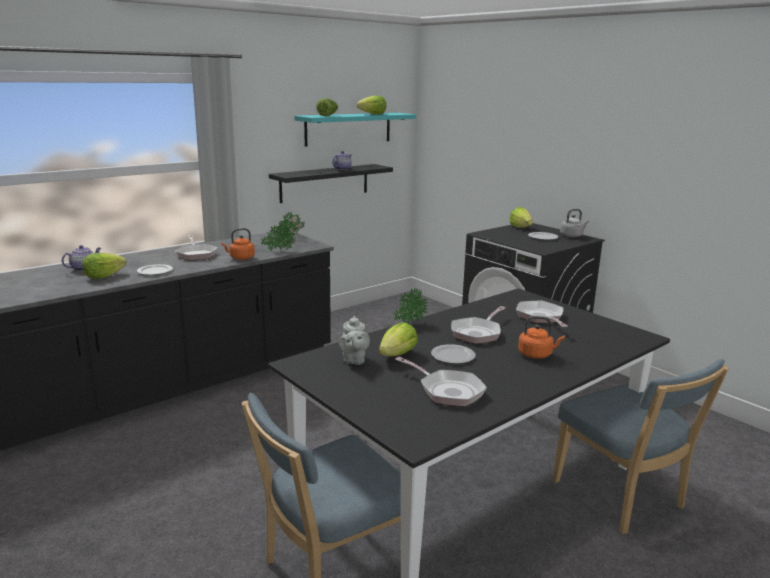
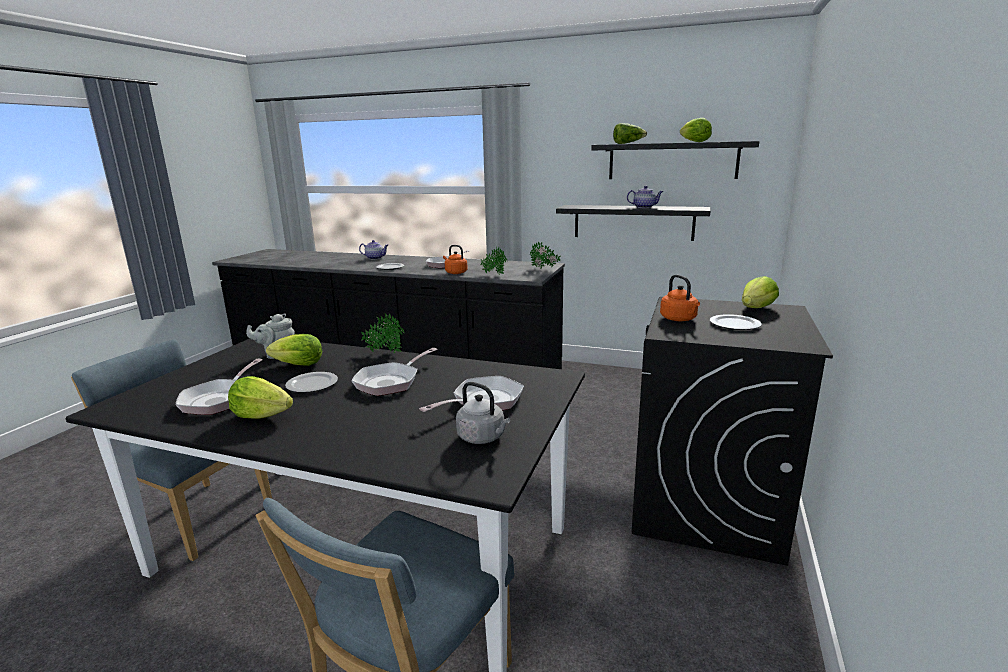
camera: 60 degrees right, 0 degrees up
(103, 276) = (364, 264): lettuce -> lettuce (262, 415)
(348, 128) = (672, 161): turquoise shelf -> black shelf
(477, 333) = (391, 381): frying pan -> frying pan turned 60 degrees counterclockwise
(537, 355) = (347, 420): orange kettle -> orange kettle (679, 319)
(572, 236) = (792, 336): grey kettle -> grey kettle (483, 438)

